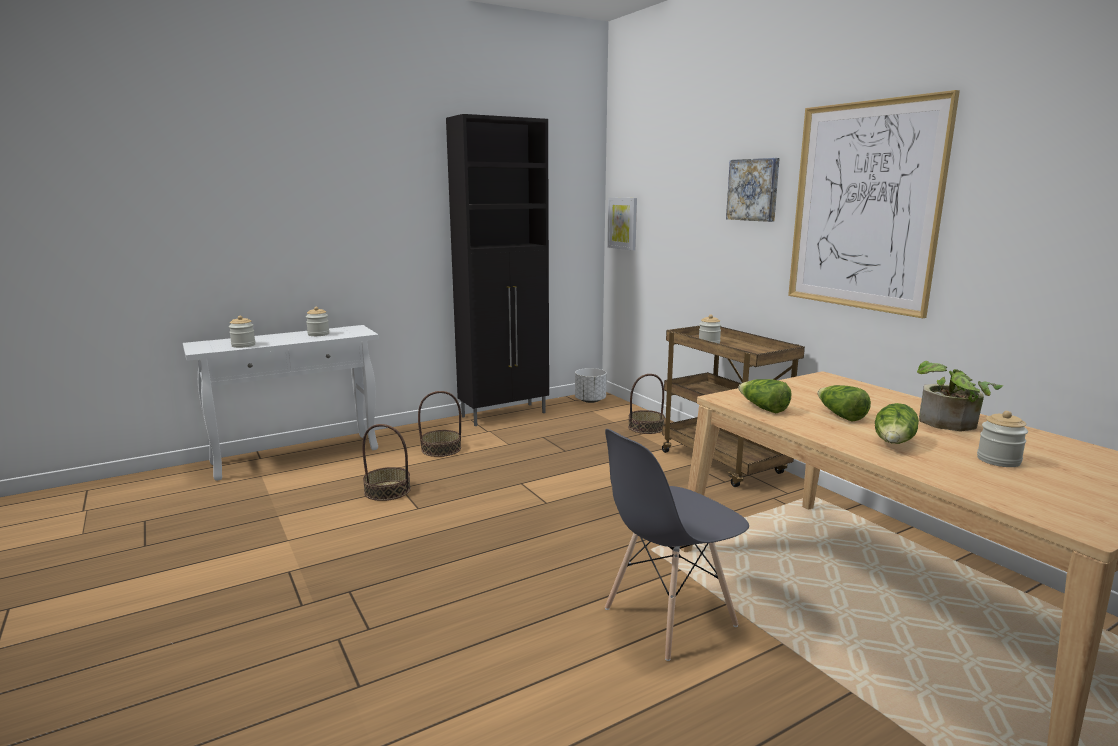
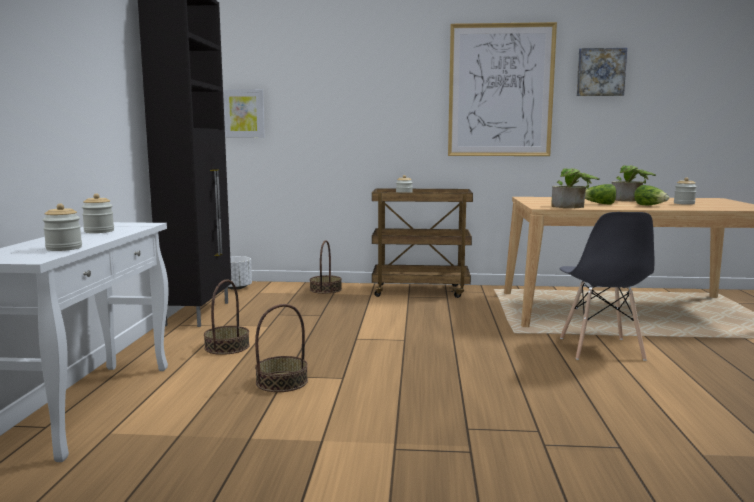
camera: 55 degrees left, 5 degrees down
(754, 190) = (405, 81): picture -> picture (600, 72)
(763, 408) = (571, 207): lettuce -> potted plant

